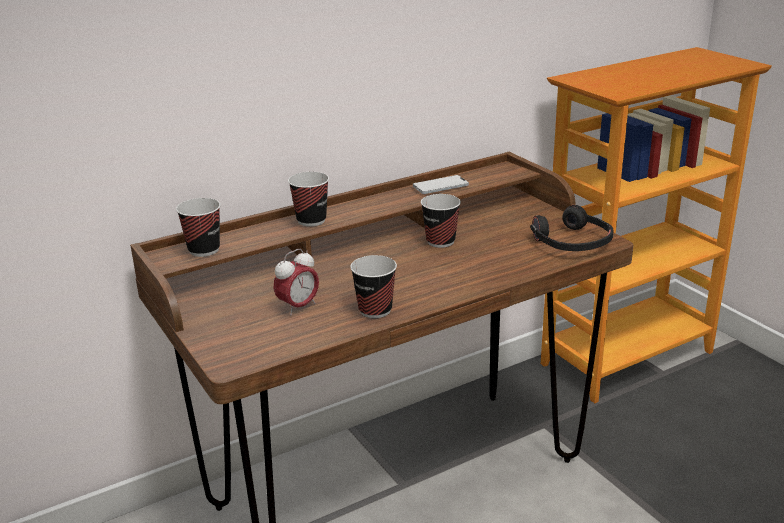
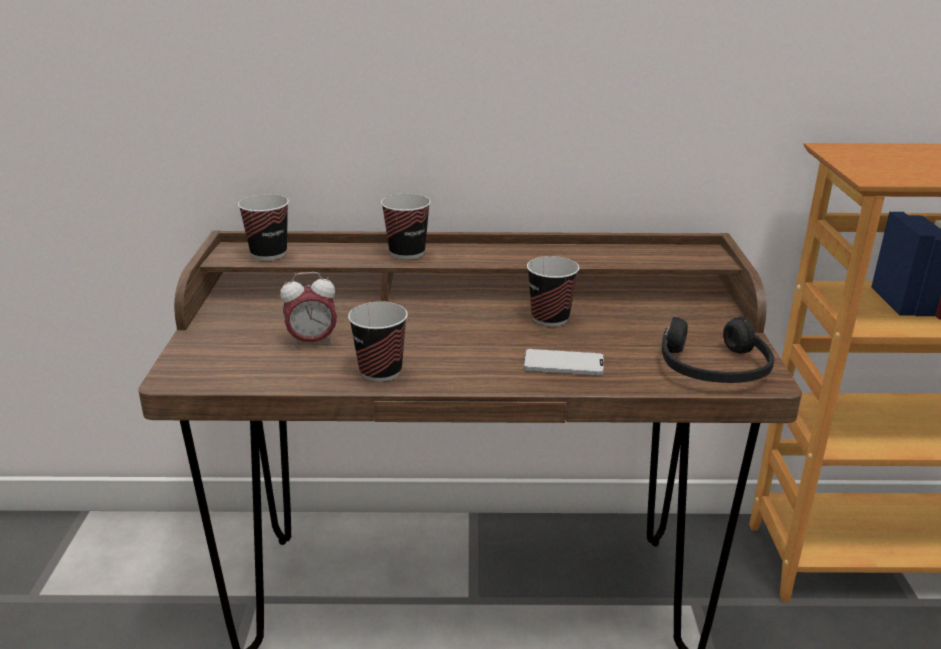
camera: 30 degrees right, 0 degrees up
(440, 186) = (596, 252): phone -> phone (563, 364)

